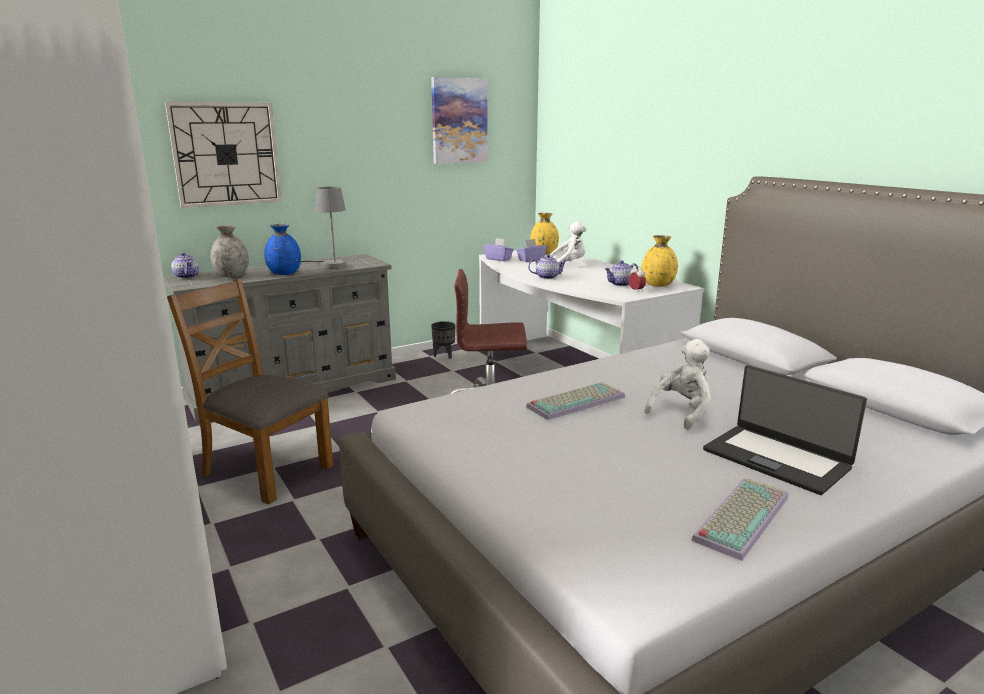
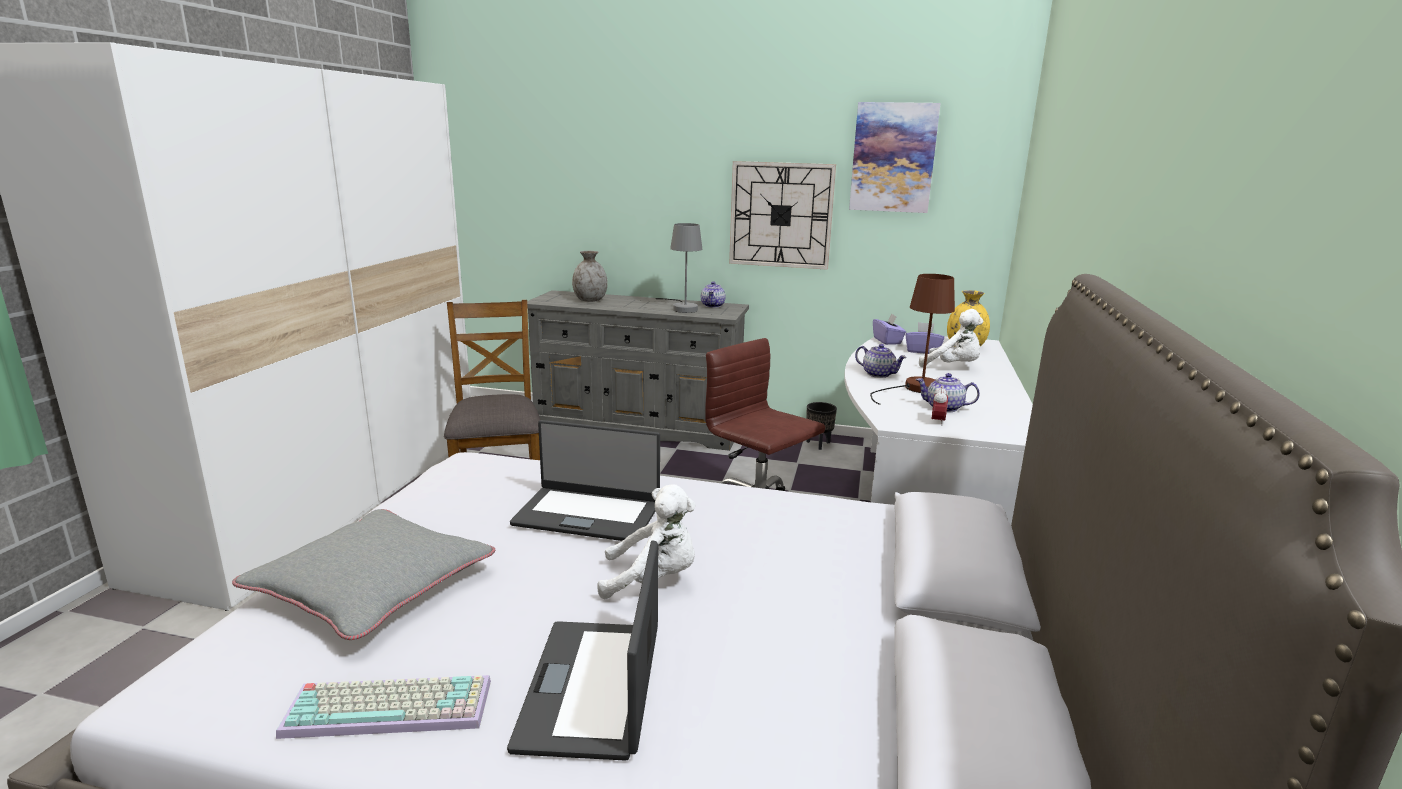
camera: 45 degrees right, 0 degrees up
(187, 276) = (563, 294): teapot -> teapot (713, 305)
(226, 154) = (617, 182): wall clock -> wall clock (781, 215)
(285, 273) = (629, 307): blue vase -> none
(570, 489) = (372, 584): none -> grey pillow
(576, 401) = (588, 514): keyboard -> laptop
(584, 279) = (913, 389): none -> brown table lamp
(658, 285) = (993, 424): yellow vase -> none

